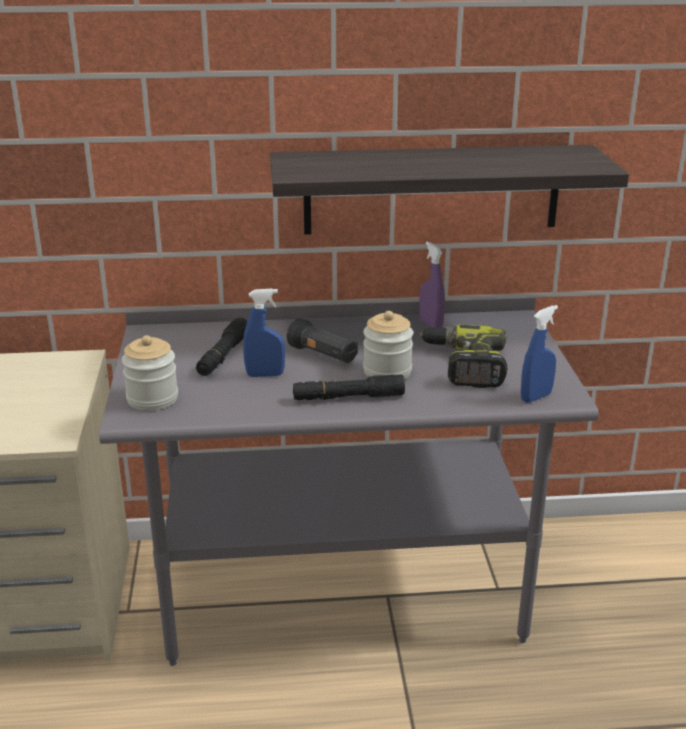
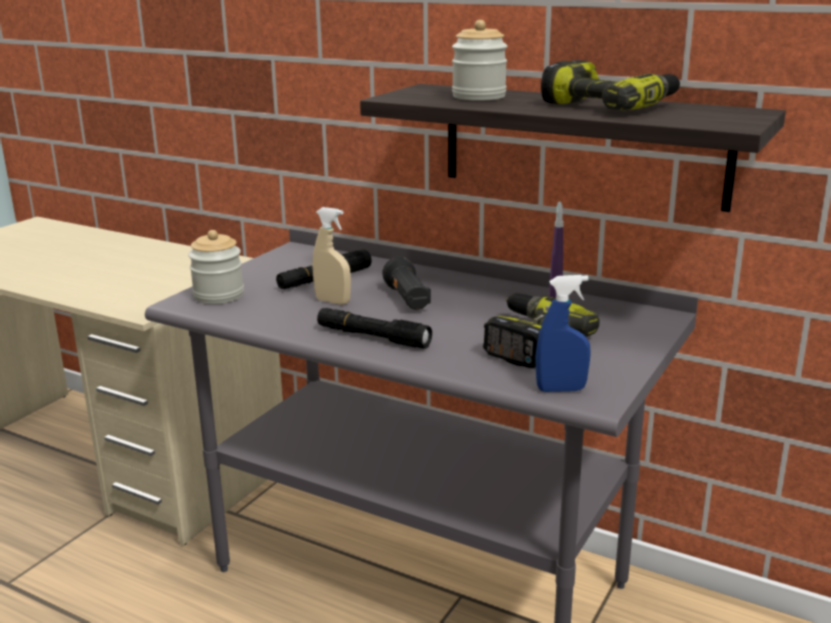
camera: 35 degrees right, 5 degrees down
(265, 375) = (333, 301): blue spray bottle -> beige spray bottle
(387, 371) = (444, 327): jar -> jar (479, 96)
(480, 158) = (610, 105): none -> power drill

